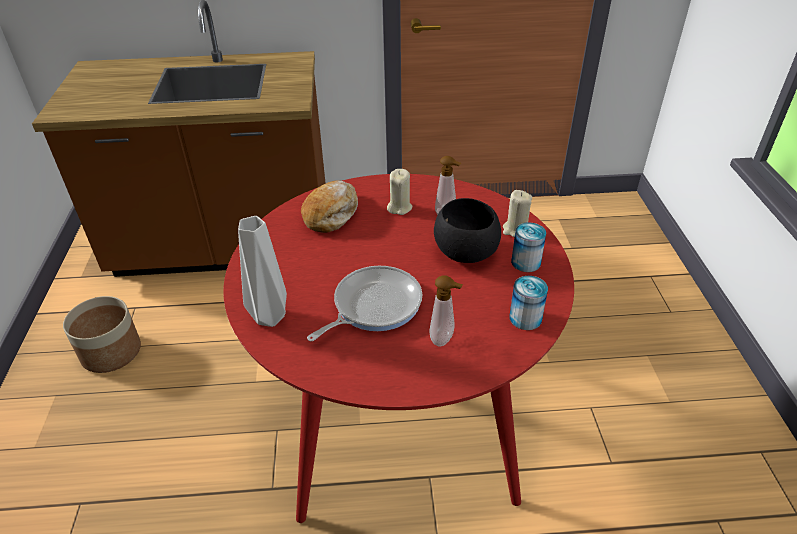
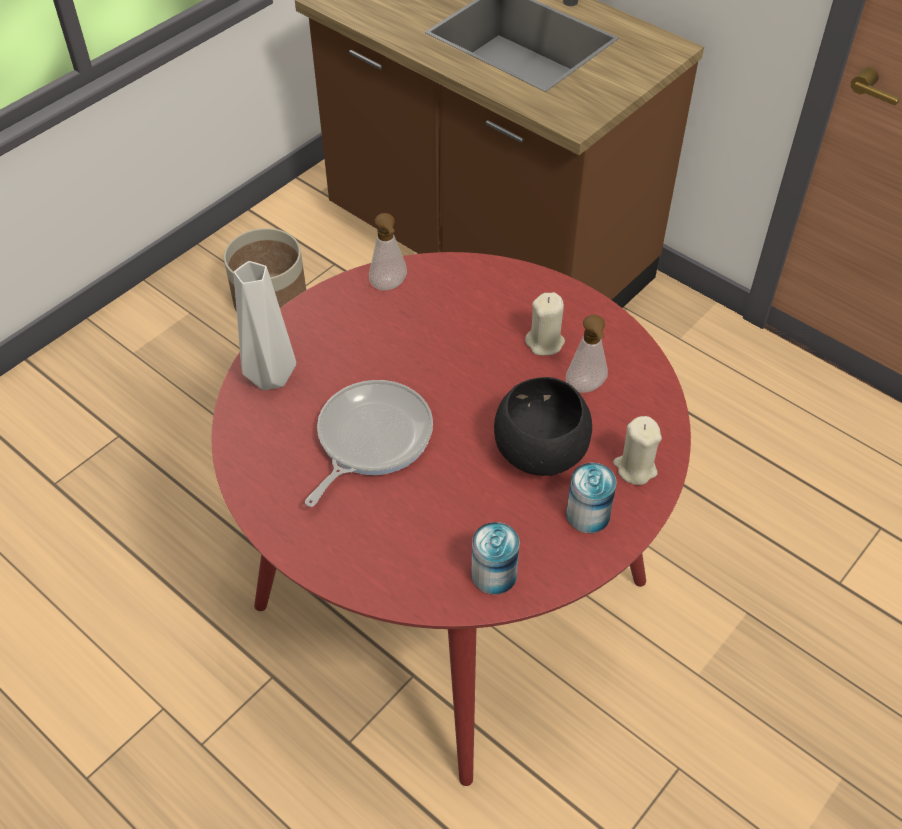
camera: 45 degrees right, 10 degrees up
(331, 213) = (465, 300): bread -> none
(373, 306) = (370, 439): frying pan -> frying pan turned 60 degrees counterclockwise
(444, 339) = (386, 528): soap dispenser -> soap dispenser (389, 287)

